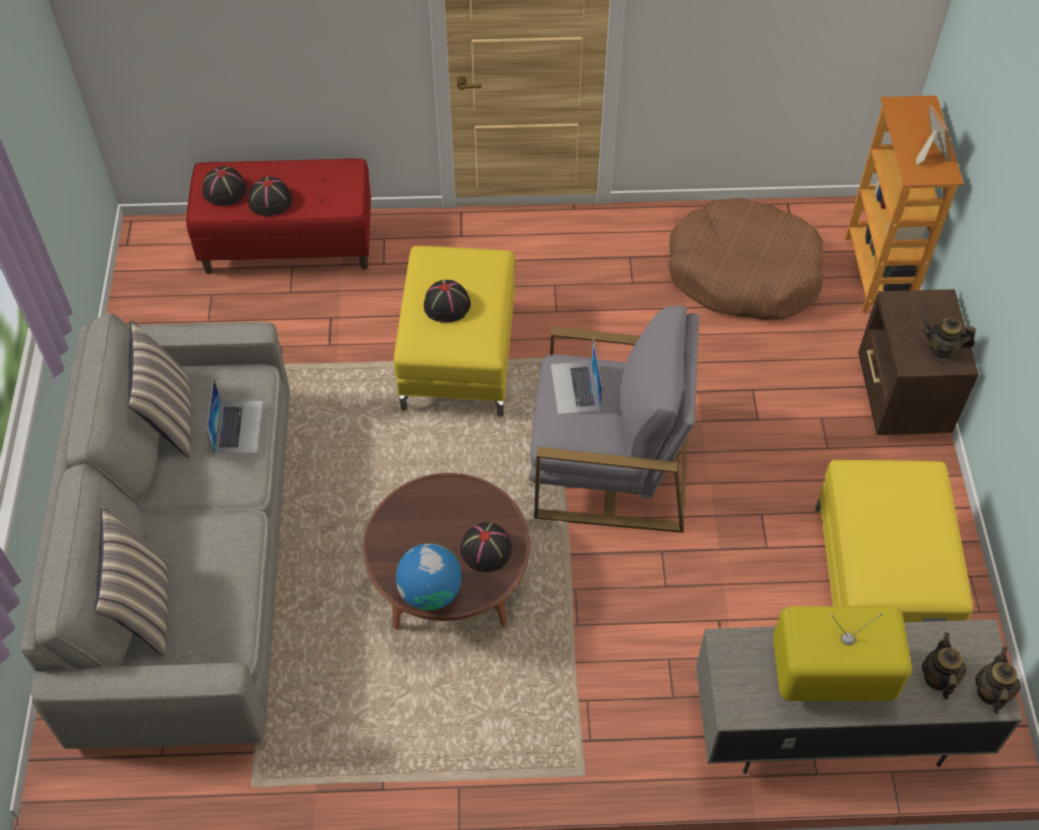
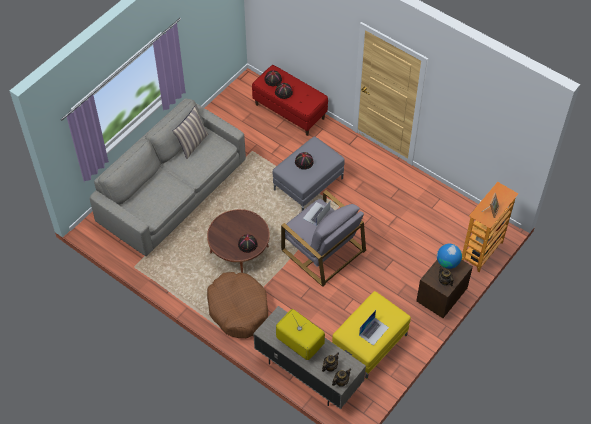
camera: 40 degrees right, 0 degrees up
(145, 607) = (139, 193): pillow -> none
(238, 426) = (208, 159): laptop -> laptop (374, 331)
(430, 592) = (220, 245): globe -> globe (448, 262)
(460, 356) = (308, 184): yellow ottoman -> grey ottoman
(743, 273) = (432, 220): brown dog bed -> brown dog bed (238, 309)

